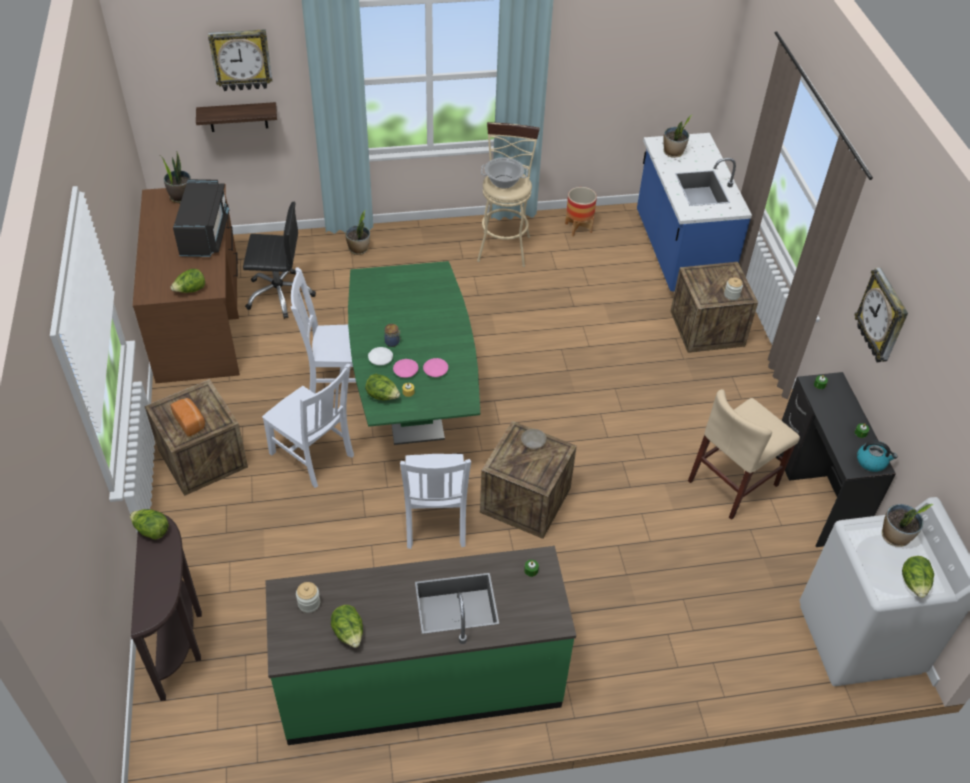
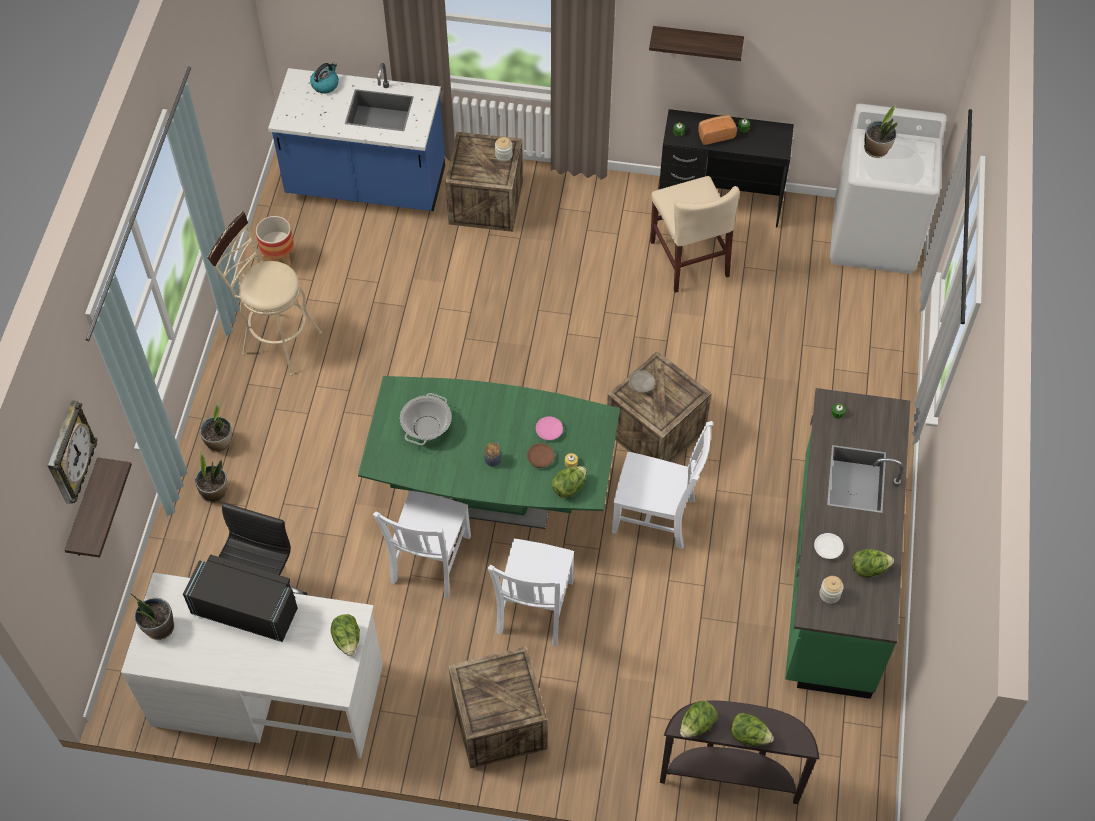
camera: 70 degrees left, 10 degrees up
(190, 422) = (509, 693): bread -> bread (715, 134)
(200, 319) = (267, 693): brown desk -> white desk
(313, 456) = (534, 609): white chair -> white chair turned 135 degrees clockwise
(380, 359) = (514, 477): white plate -> white plate (827, 548)
(405, 371) = (540, 458): pink plate -> brown plate
(503, 182) = (268, 286): cooking pot -> cooking pot (427, 428)
(673, 152) = (308, 112): potted plant -> potted plant (219, 443)
(871, 462) = (777, 134): kettle -> kettle (325, 84)
(882, 317) = (697, 43): wall clock -> shelf
(914, 584) = (923, 158): lettuce -> lettuce (749, 735)

